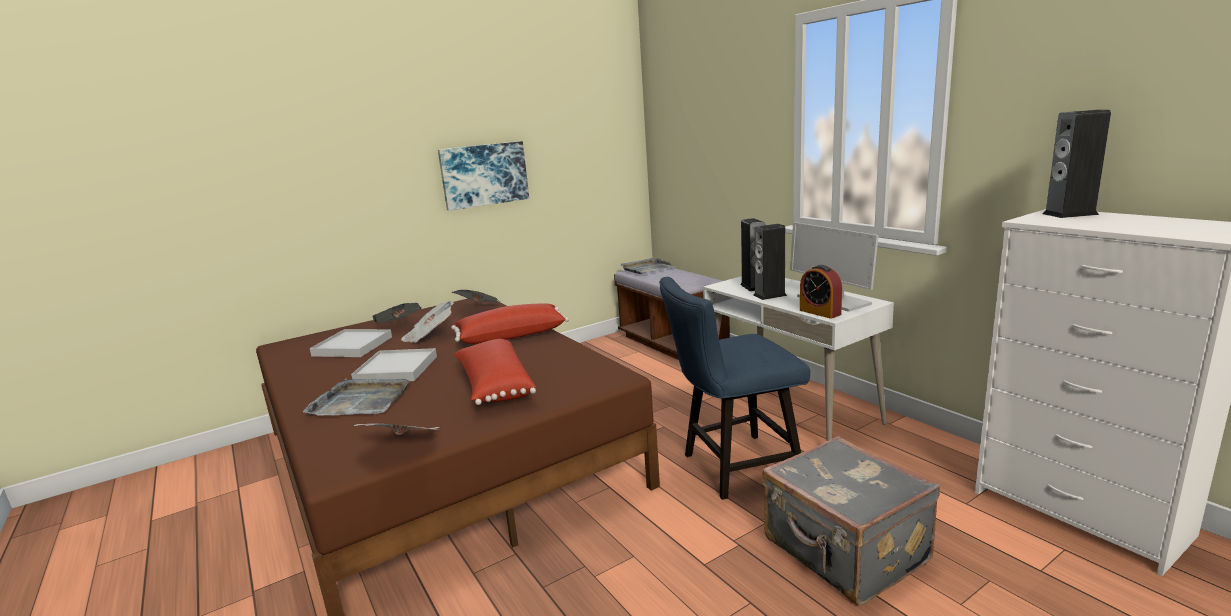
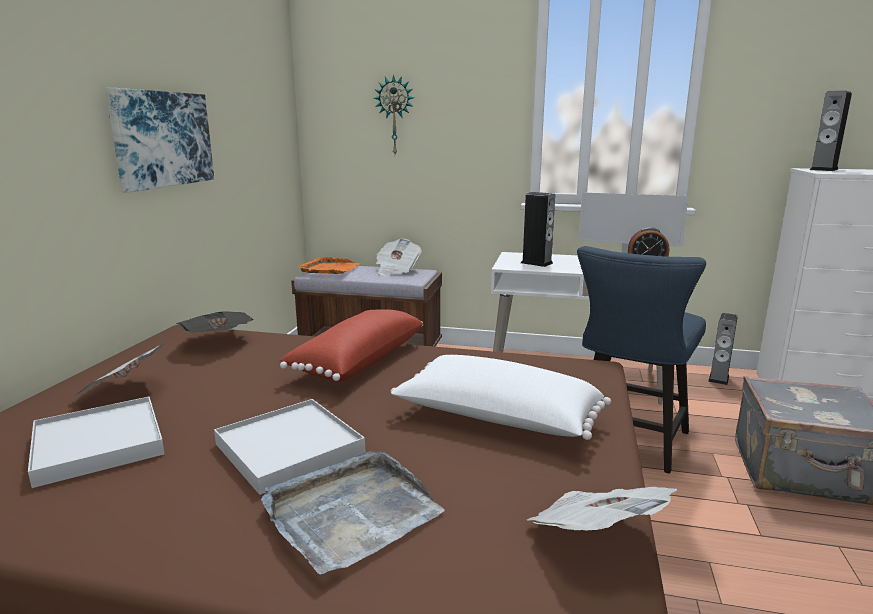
camera: 45 degrees left, 0 degrees up
(429, 336) = (224, 391): newspaper -> newspaper (397, 270)
(494, 386) = (496, 420): red pillow -> white pillow
(647, 269) = (330, 269): grey tray -> orange tray
(700, 140) = (395, 116): none -> wall clock
(769, 295) = (570, 267): speaker -> speaker (718, 378)

